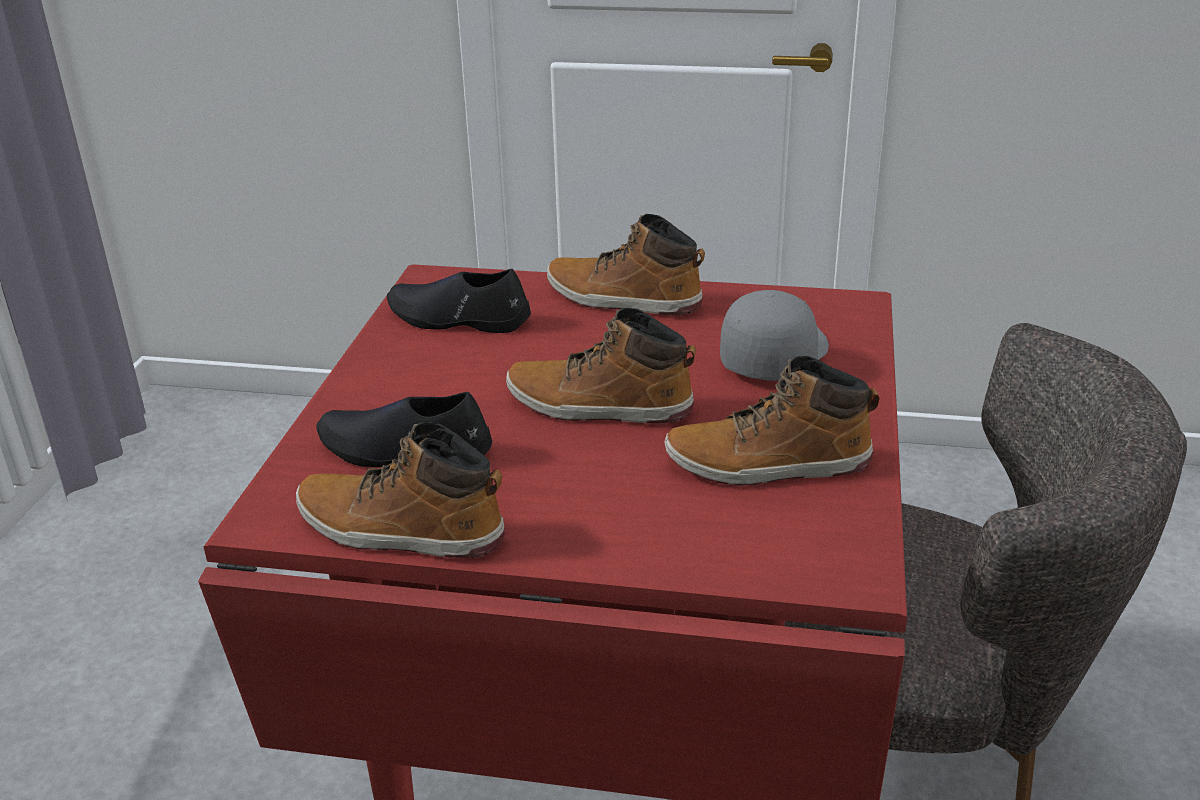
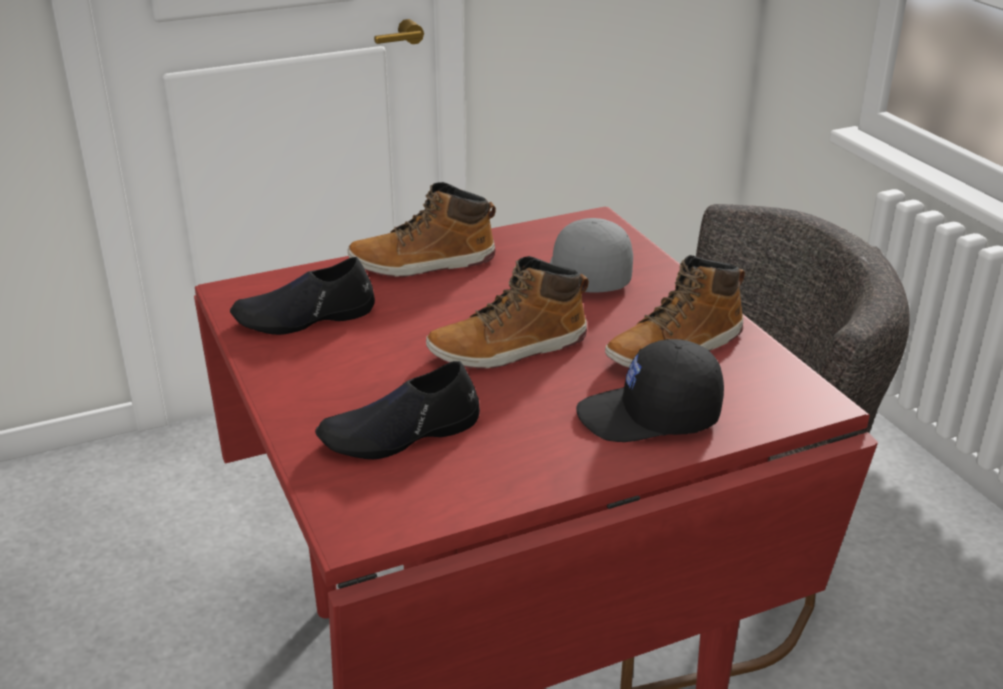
camera: 35 degrees left, 0 degrees up
(399, 531) = (478, 493): boot -> none
(649, 522) = (649, 417): none -> black cap

